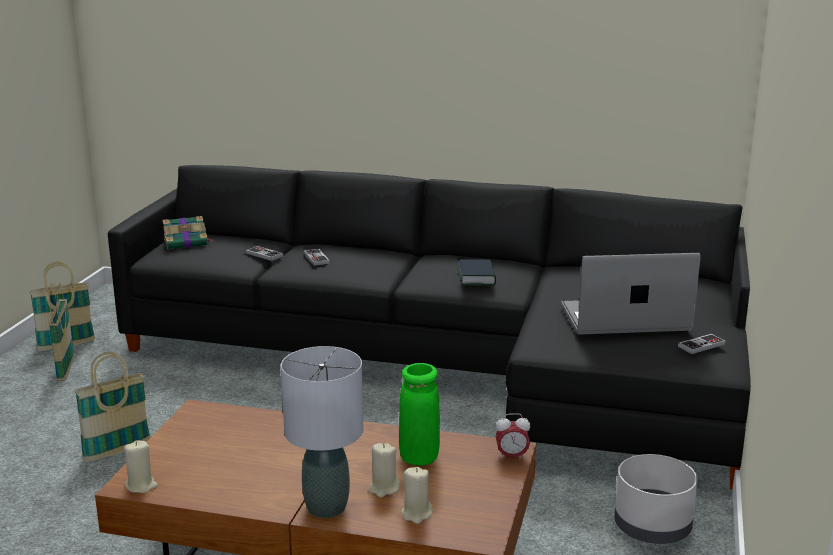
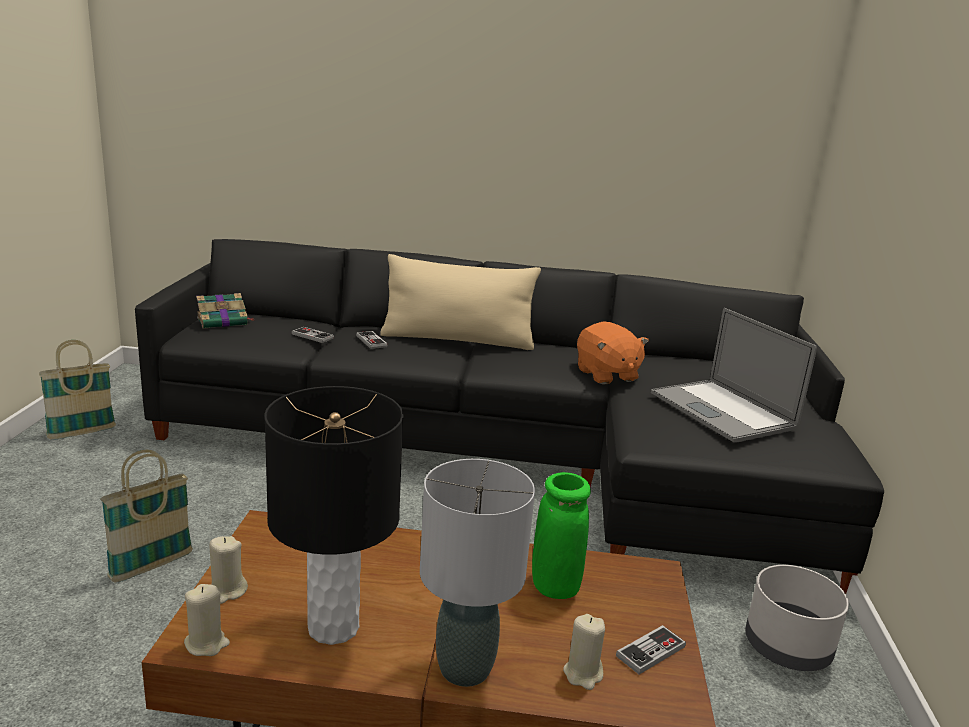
camera: 10 degrees left, 0 degrees up
(66, 370) = (82, 462): basket -> none
(235, 479) = (333, 628): none -> black table lamp
(384, 488) = (528, 635): beige candle -> beige candle (227, 591)
(399, 255) = (457, 340): none -> beige pillow
(477, 278) = (548, 365): book -> none
(512, 457) = (662, 582): alarm clock -> none
(532, 286) = (606, 375): none -> orange plush toy
(624, 318) = (721, 410): laptop -> laptop turned 105 degrees counterclockwise
(701, 345) = (815, 442): game controller -> game controller (650, 651)

